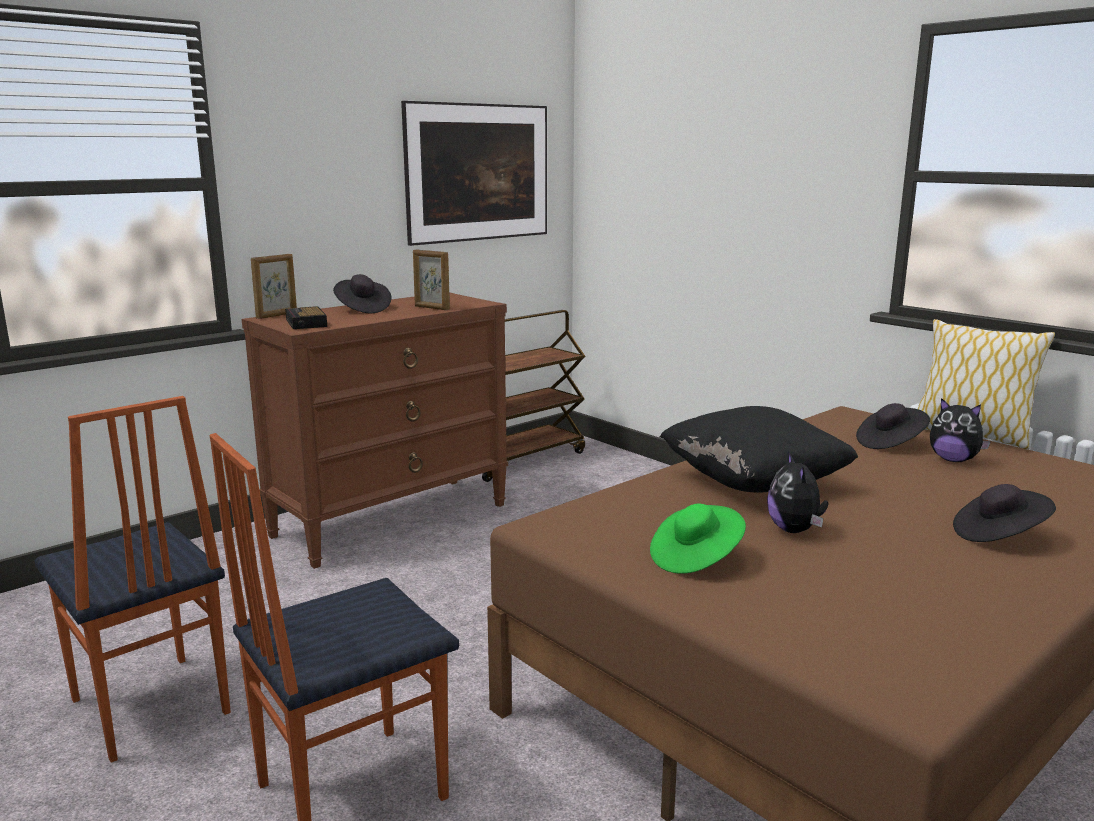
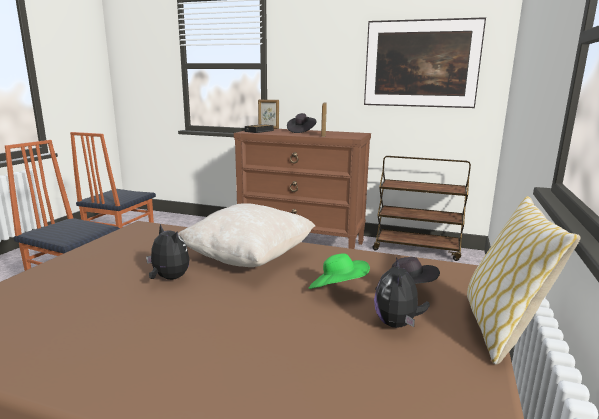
camera: 60 degrees right, 0 degrees up
(695, 559) = (110, 260): green hat -> green hat (337, 289)
(753, 483) = (249, 258): black pillow -> beige pillow
(795, 530) = (169, 278): plush toy -> plush toy turned 75 degrees clockwise
(998, 535) = (203, 355): black hat -> none

